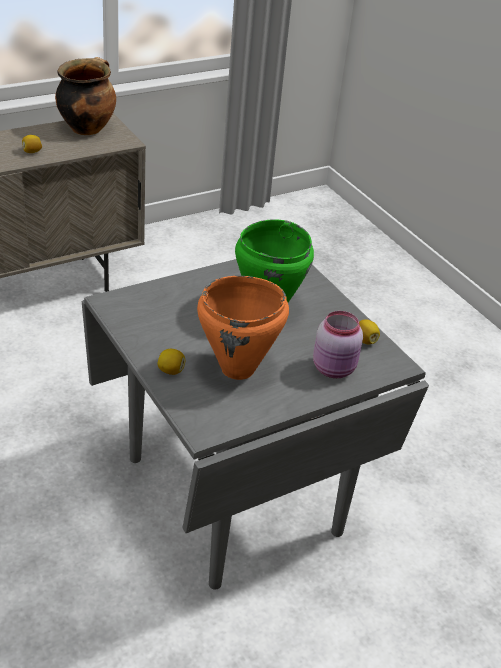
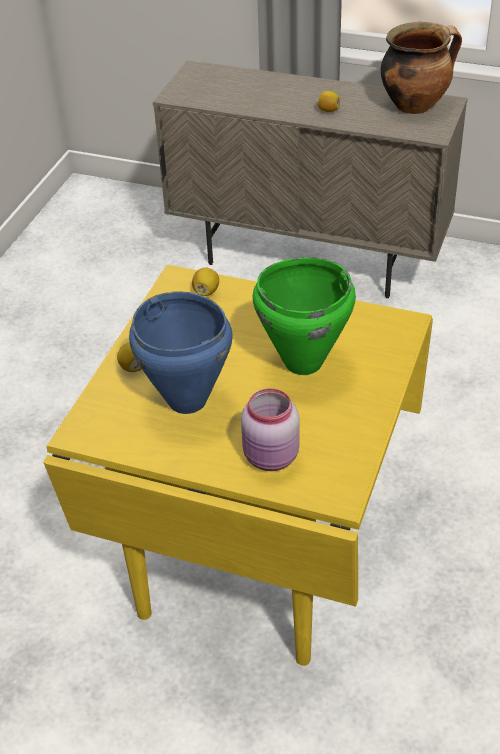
camera: 55 degrees right, 5 degrees up
(235, 494) = (259, 553): grey dining table -> yellow dining table
(238, 369) = (187, 401): orange cooking pot -> blue cooking pot
(365, 340) = (346, 451): lemon -> lemon (206, 291)

